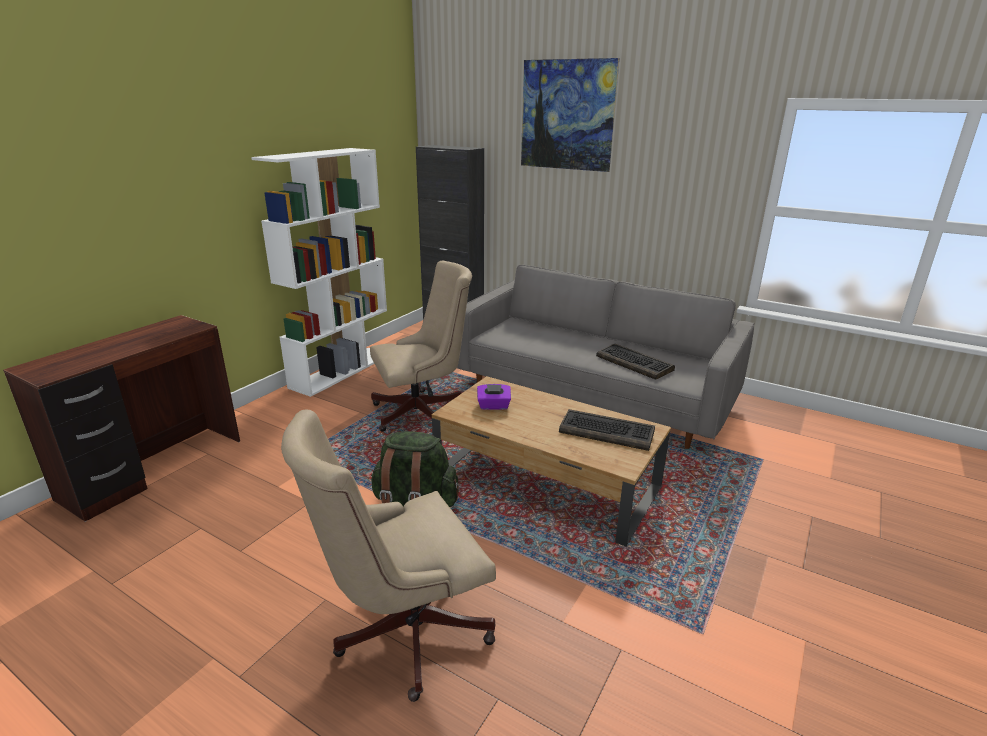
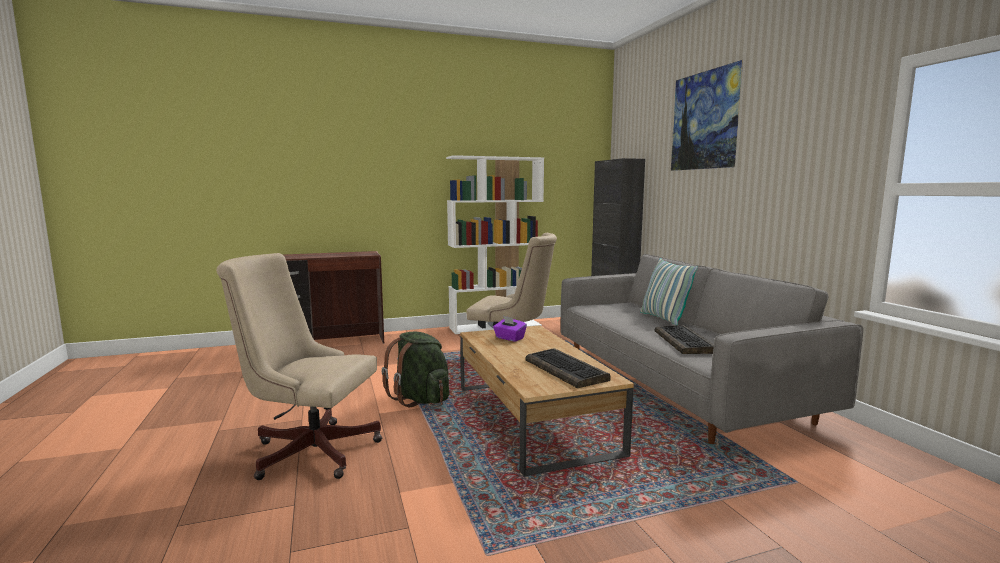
camera: 40 degrees right, 15 degrees down
(572, 334) = (663, 318): none -> pillow

